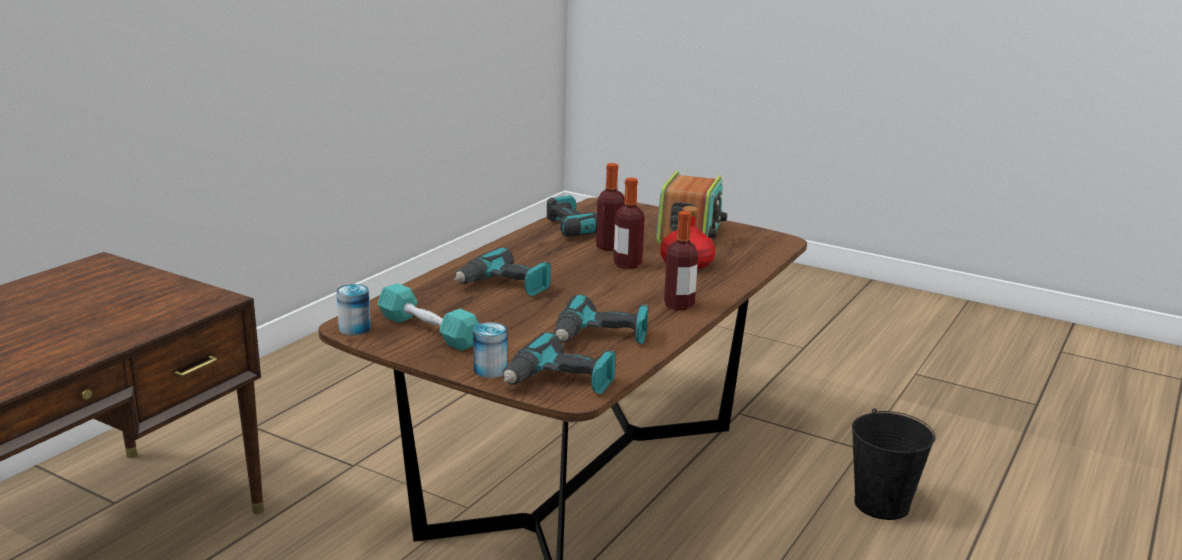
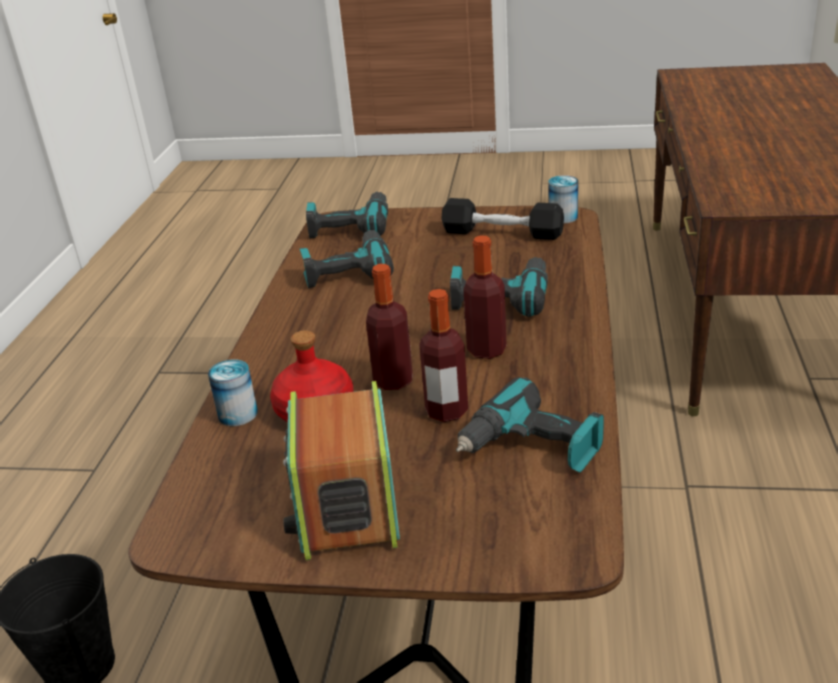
camera: 160 degrees right, 10 degrees up
(428, 330) = (502, 233): turquoise dumbbell -> black dumbbell
(490, 370) = (411, 220): can -> can (238, 414)
(679, 305) = (292, 332): bottle -> bottle (486, 350)

